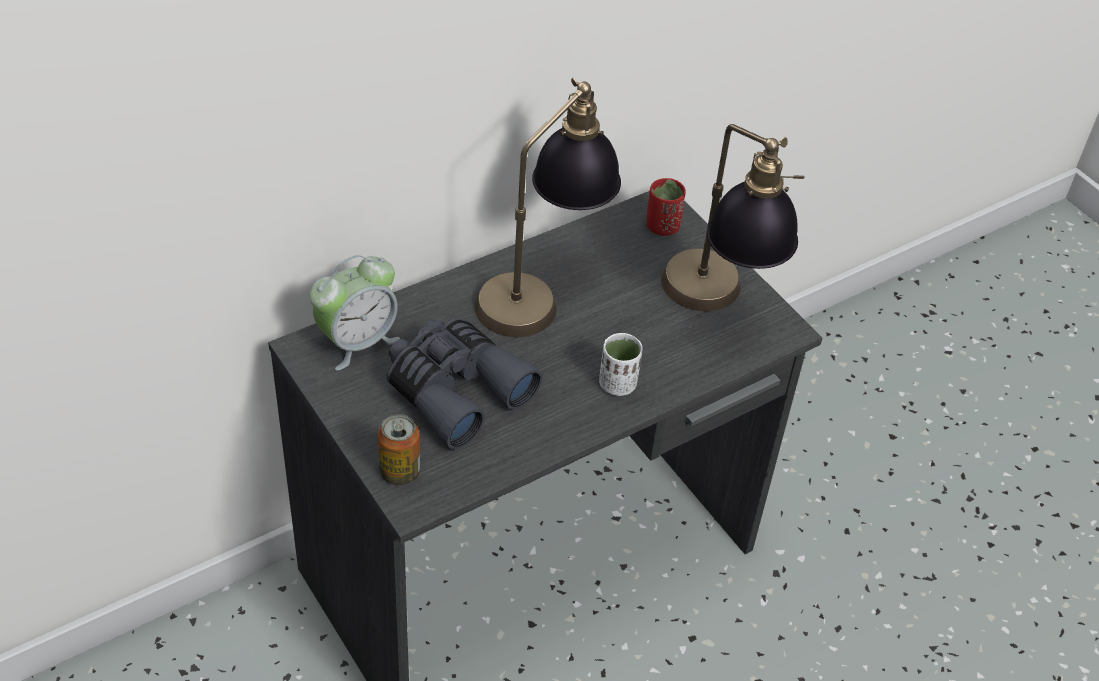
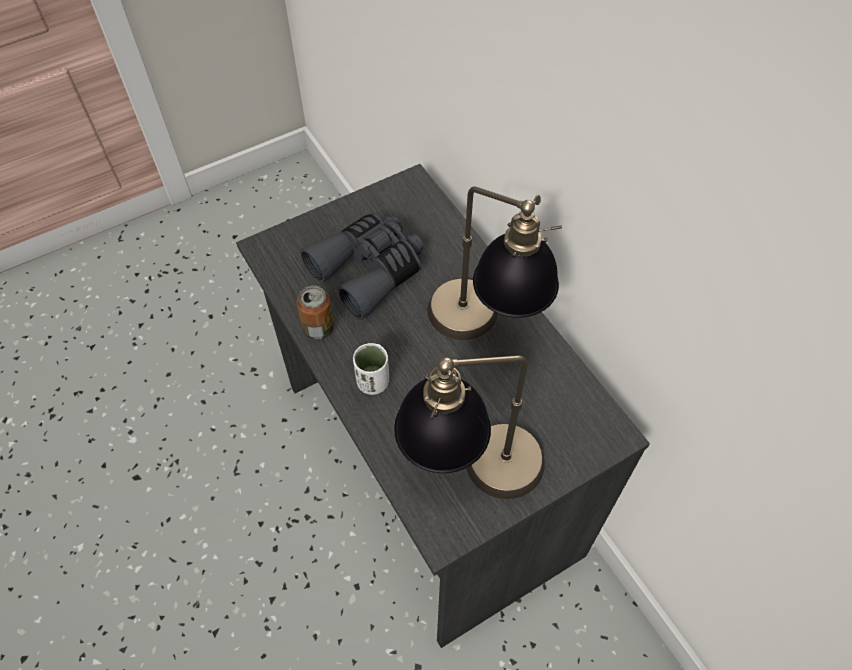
camera: 95 degrees right, 10 degrees up
(357, 342) = (419, 211): alarm clock -> none
(399, 472) = (292, 239): can -> can (318, 328)
(662, 226) = (581, 432): red cup -> none

